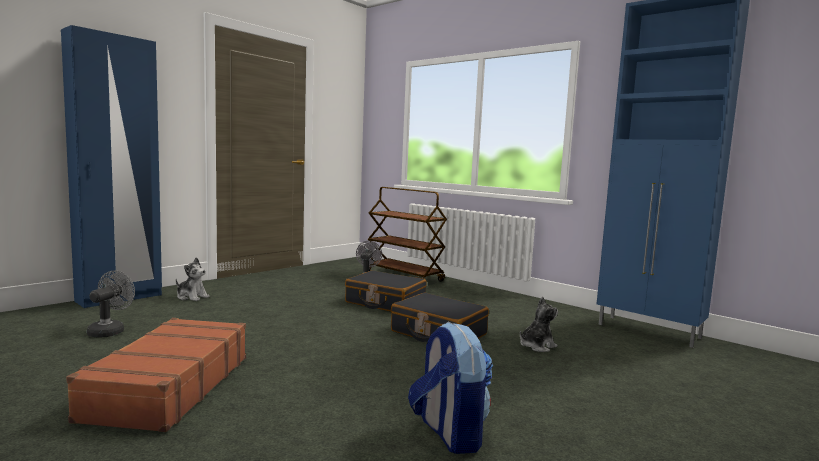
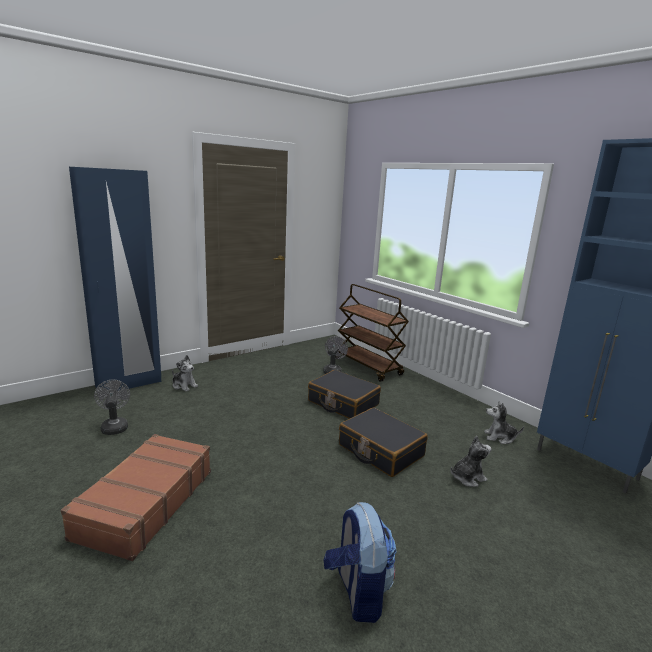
camera: 10 degrees right, 10 degrees up
(110, 331) = (114, 426): grey fan -> grey fan turned 45 degrees counterclockwise
(559, 318) = (499, 437): none -> plush toy

